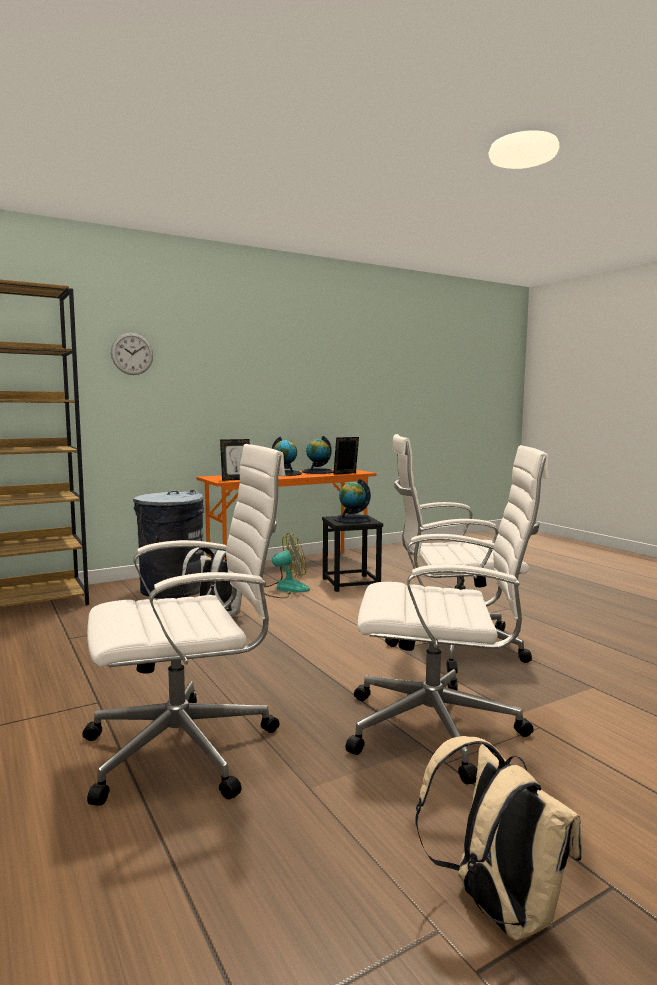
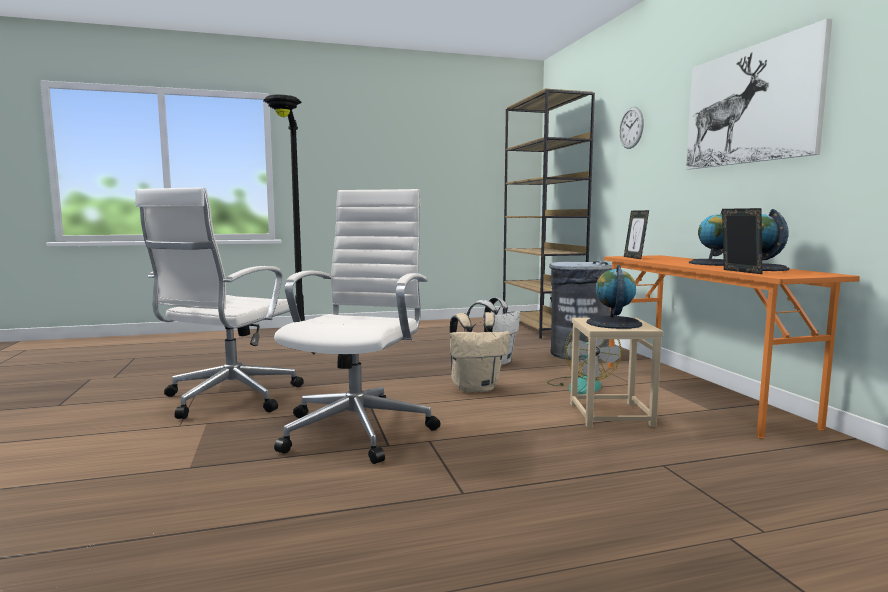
camera: 105 degrees right, 0 degrees up
(187, 749) = (295, 355): white office chair -> black floor lamp
(272, 366) = (750, 105): none -> picture
(351, 583) = (610, 414): black stool -> beige stool
(496, 909) = (100, 385): beige backpack -> beige backpack (475, 388)

